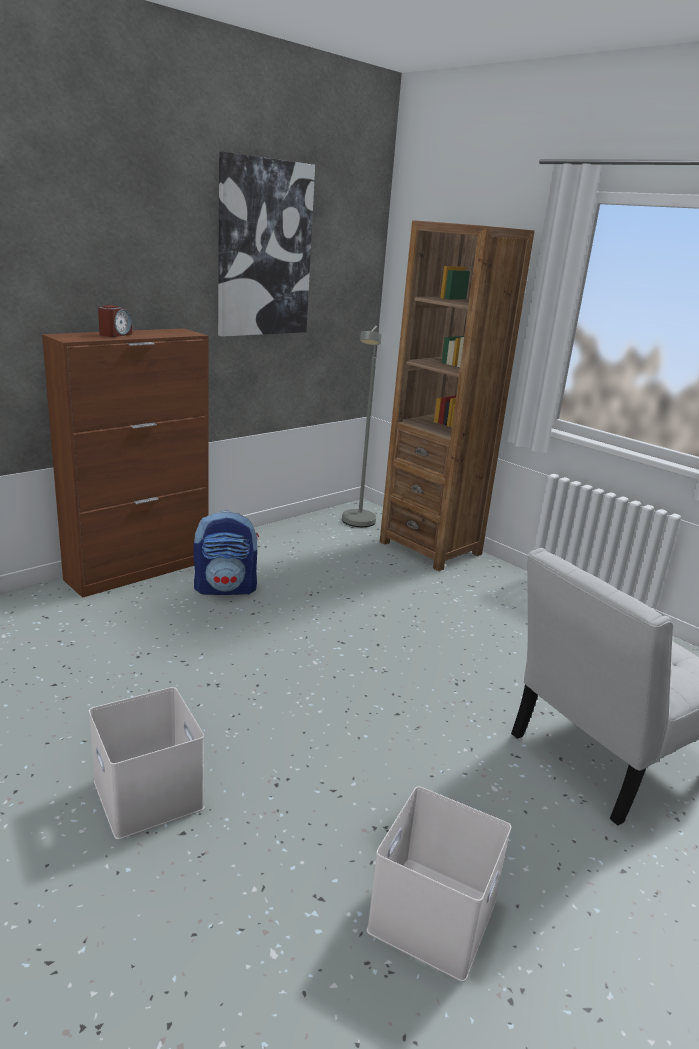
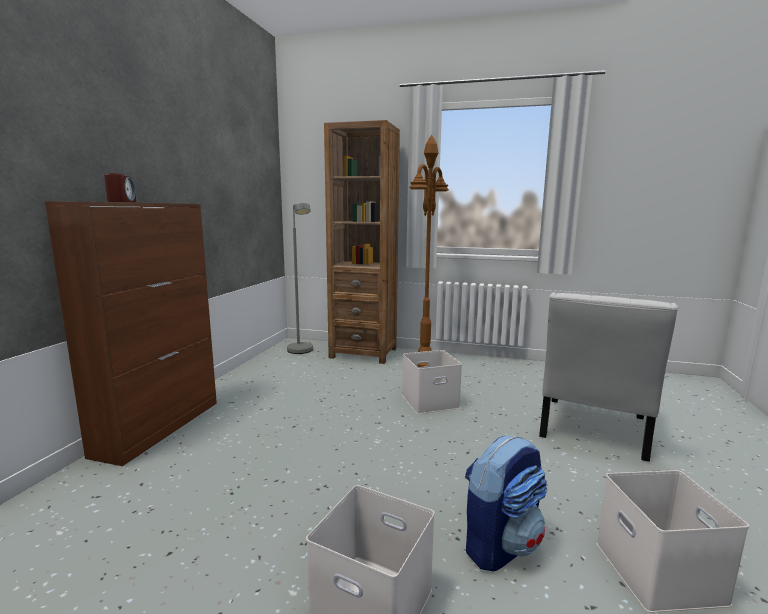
camera: 30 degrees left, 10 degrees down
(226, 588) = (253, 416): backpack -> backpack (500, 544)
(264, 249) = (213, 145): picture -> none
(434, 639) = (430, 401): none -> white storage box
(491, 589) = (424, 364): none -> brown floor lamp

